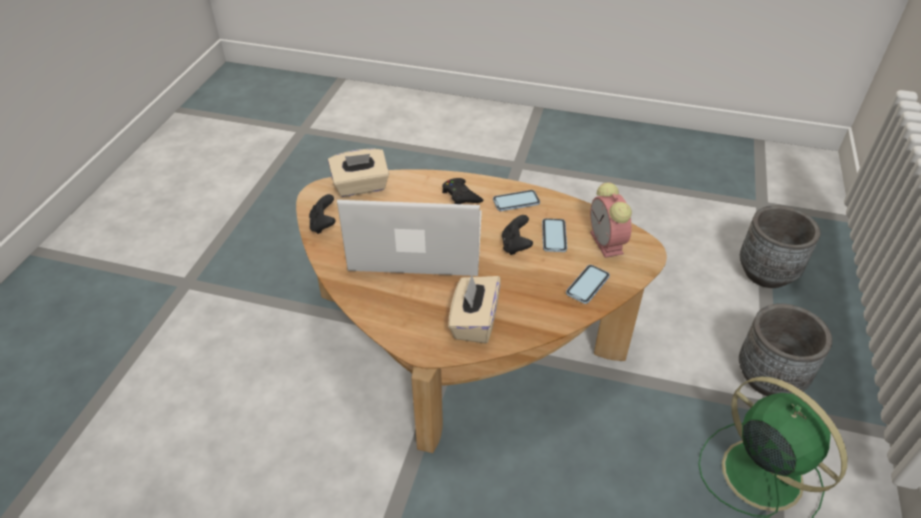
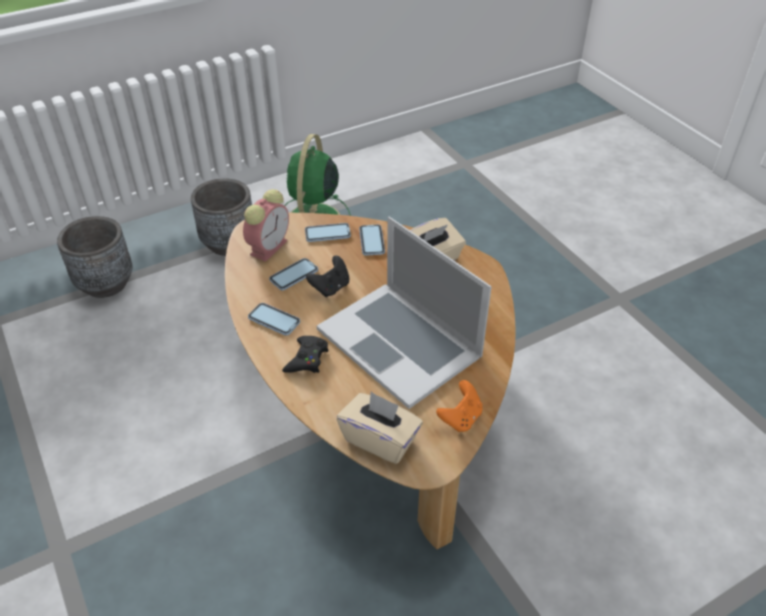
camera: 135 degrees left, 0 degrees up
(323, 225) = (460, 418): black game controller -> orange game controller
(545, 305) = (372, 241): none -> phone

